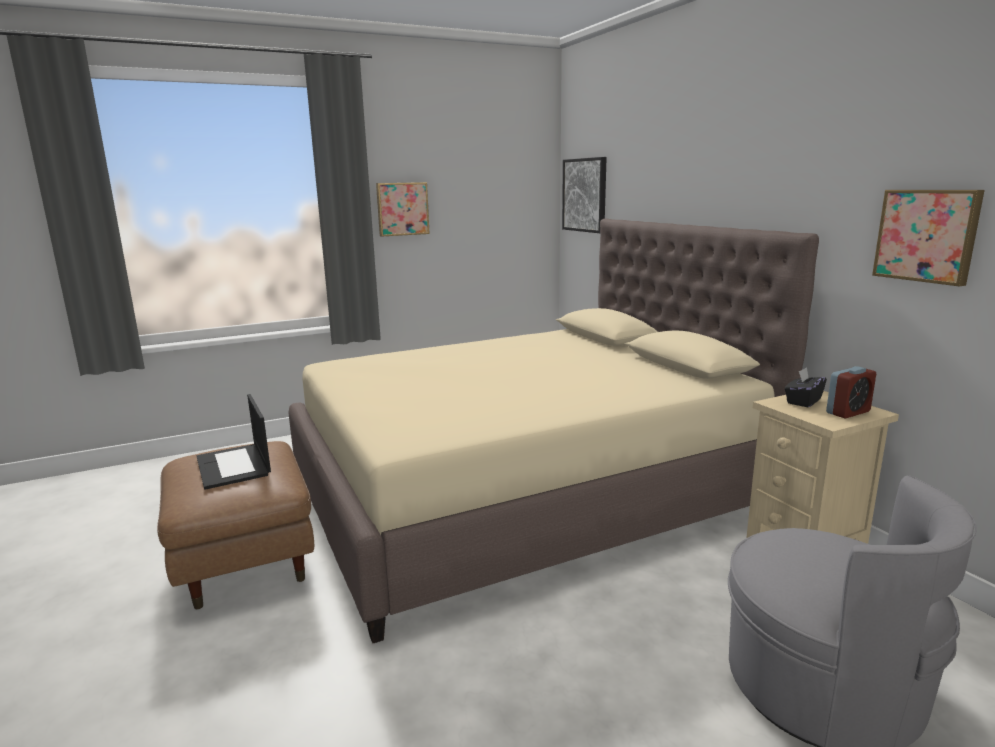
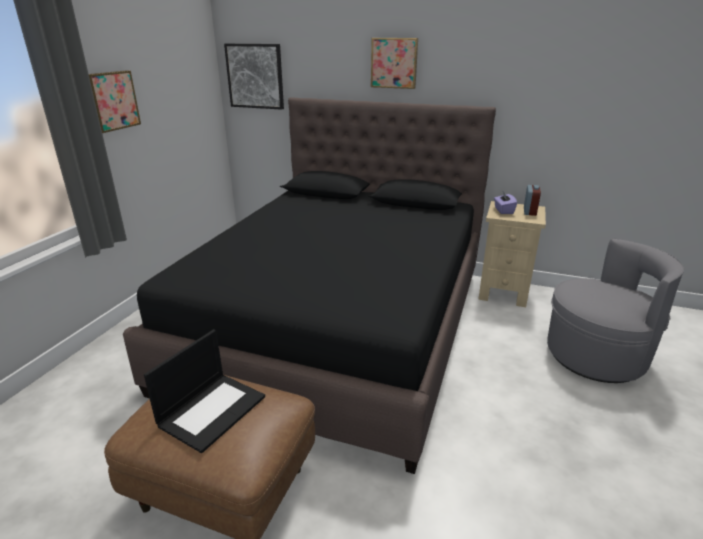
camera: 45 degrees left, 10 degrees up
(234, 466) = (212, 410): laptop -> laptop turned 75 degrees counterclockwise
(525, 493) = (339, 325): beige bed -> black bed
(803, 401) = (503, 210): black tissue box -> purple tissue box
(927, 235) = (560, 106): picture -> picture (394, 63)

